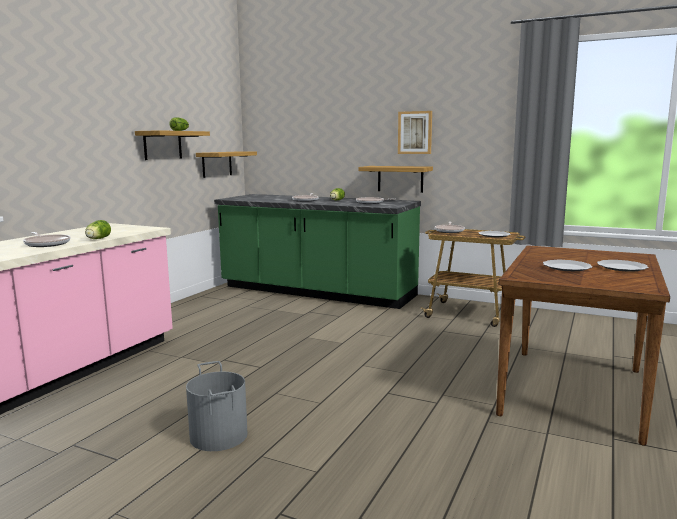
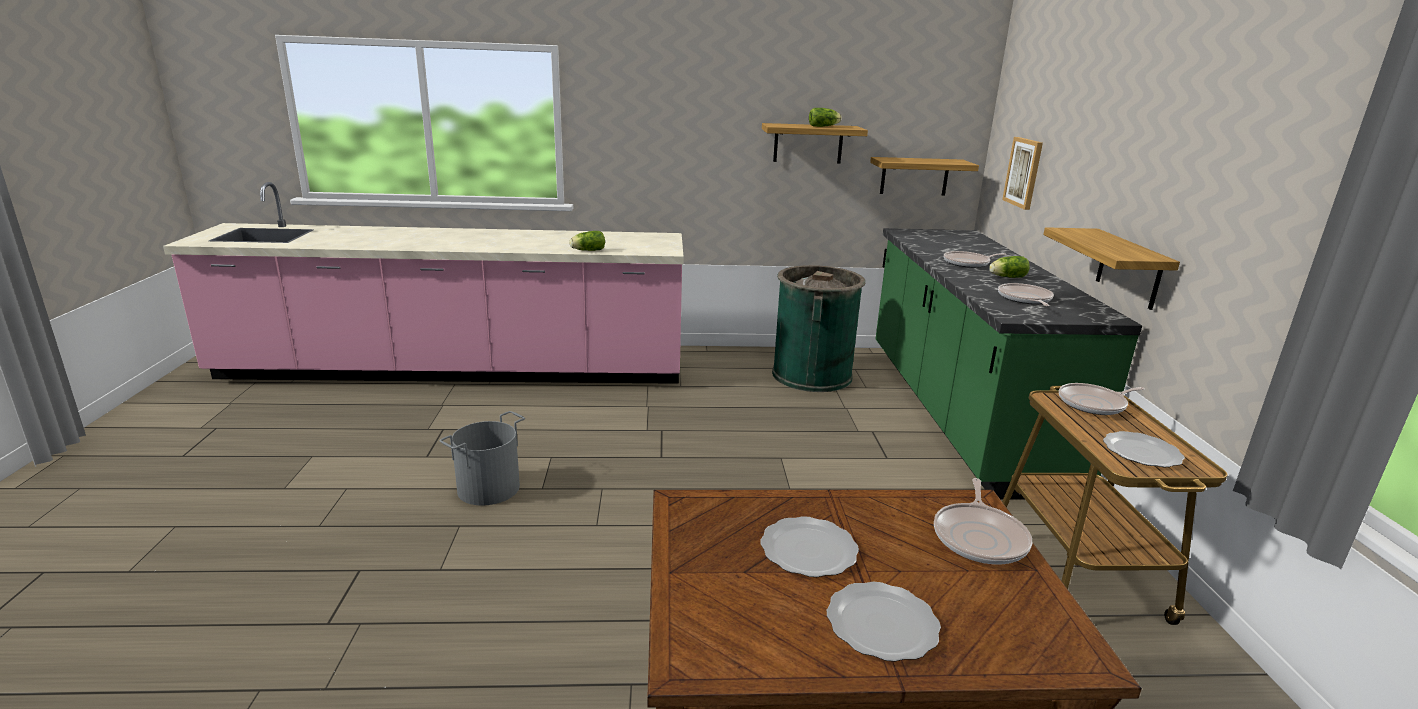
camera: 60 degrees right, 10 degrees up
(47, 244) = (549, 244): frying pan -> frying pan (980, 537)
(222, 307) = (812, 375): none -> green trash can
(415, 132) = (1173, 180): picture -> picture (1024, 172)

